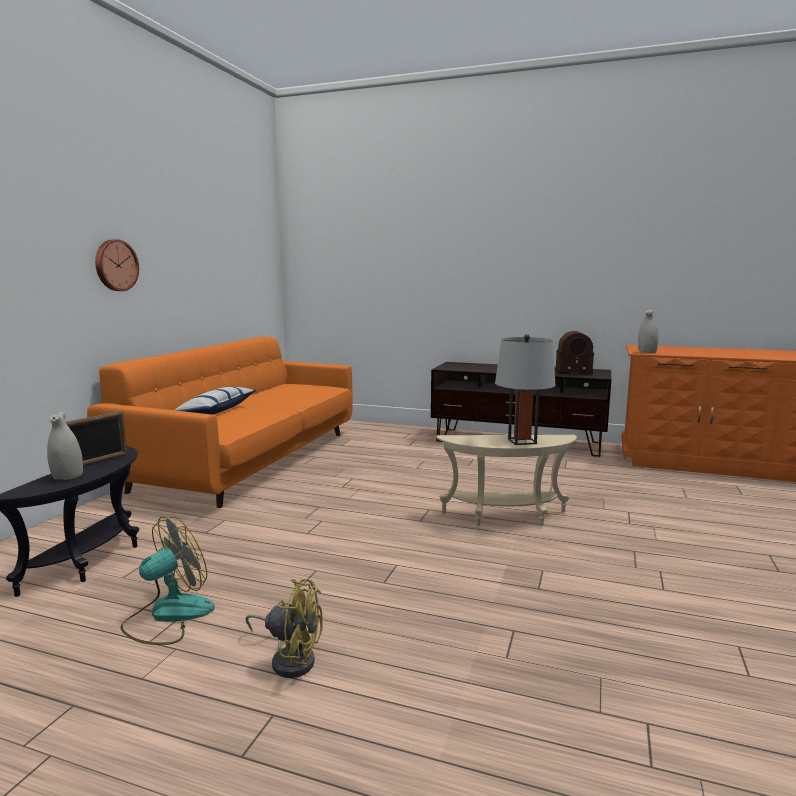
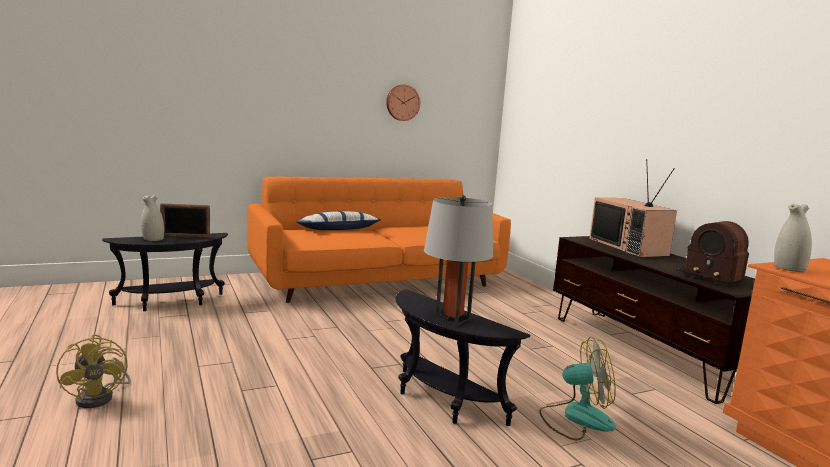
camera: 45 degrees right, 0 degrees up
(115, 265) = (292, 103): wall clock -> wall clock (402, 102)
(168, 616) = (124, 345): fan -> fan (576, 418)
(484, 366) = (629, 247): none -> television
(506, 517) = (441, 401): beige side table -> black side table

